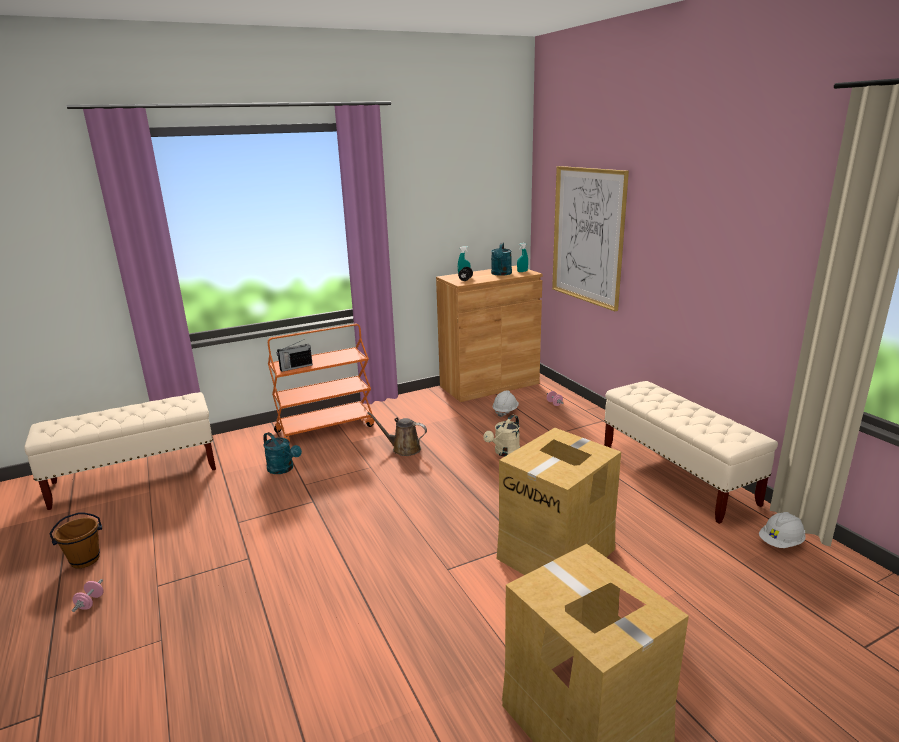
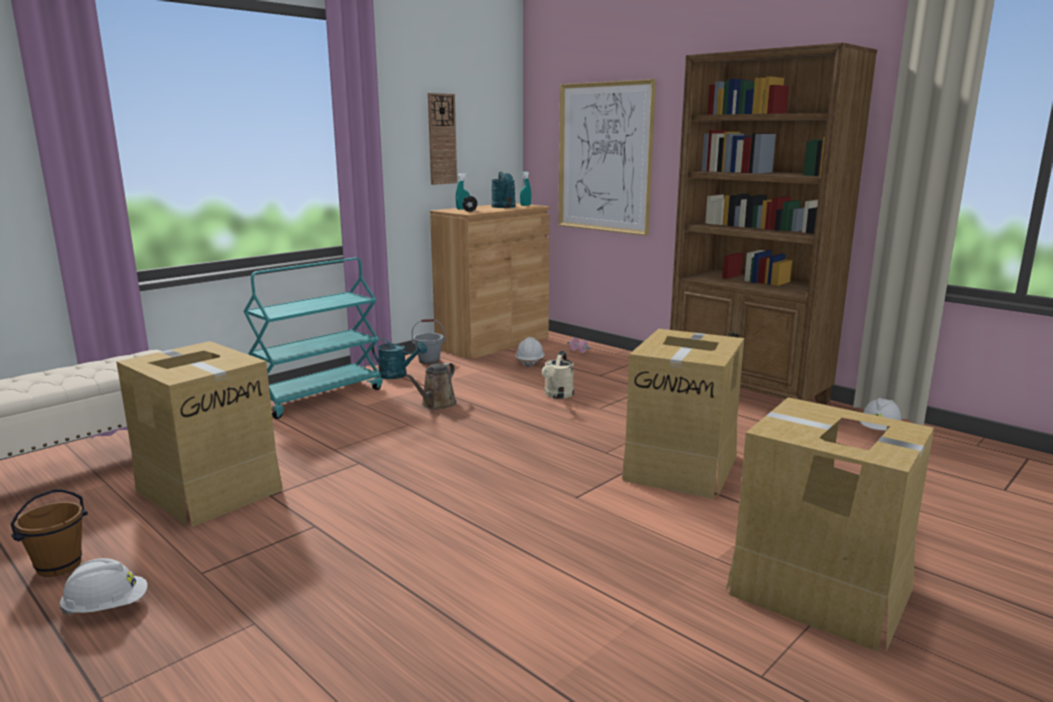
camera: 20 degrees left, 5 degrees down
(90, 603) = (107, 607): pink dumbbell -> white hard hat
(204, 508) = (209, 489): none -> cardboard box
(283, 469) = (293, 439): turquoise watering can -> turquoise watering can (397, 375)
(295, 367) = (288, 311): radio -> none
(325, 428) = (319, 396): orange cart -> turquoise cart
(403, 449) = (436, 404): brown watering can -> brown watering can turned 60 degrees counterclockwise
(427, 400) = (429, 361): none -> grey bucket
(448, 217) = (442, 139): none -> wall clock
(676, 476) = (748, 394): beige bench -> brown bookcase

